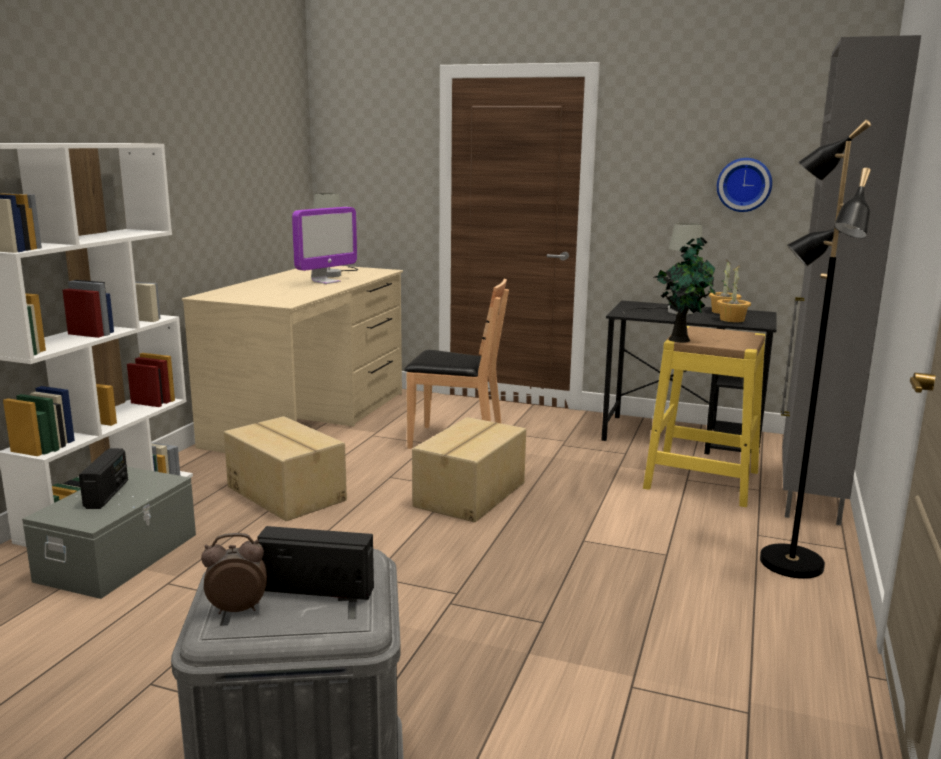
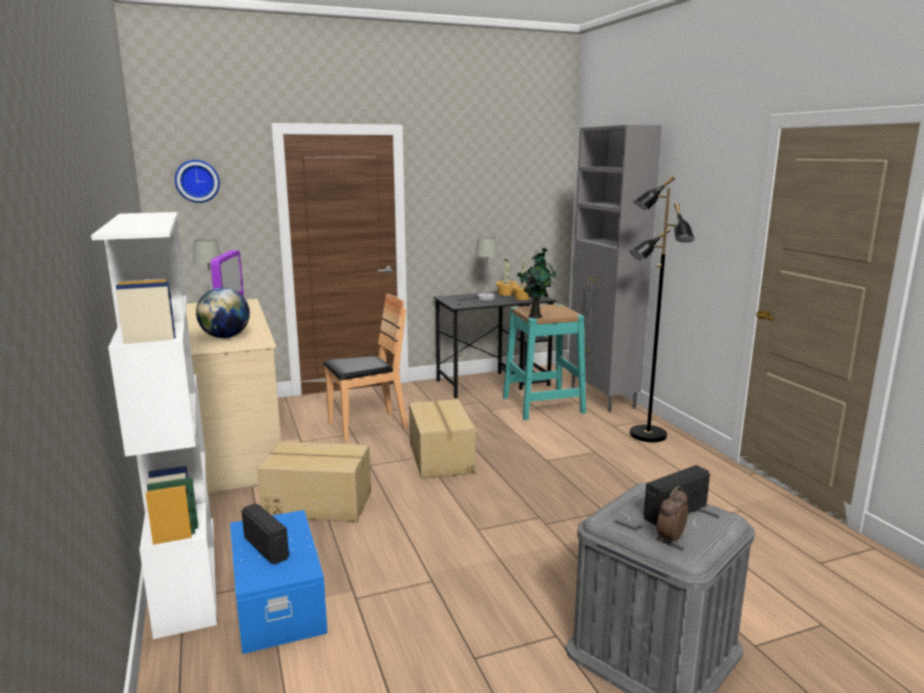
camera: 40 degrees left, 0 degrees up
(120, 557) = (280, 600): grey storage box -> blue storage box
(277, 294) = (225, 337): none -> globe
(701, 480) = (543, 405): yellow stool -> turquoise stool
(744, 184) = (503, 208): wall clock -> wall clock (197, 181)

